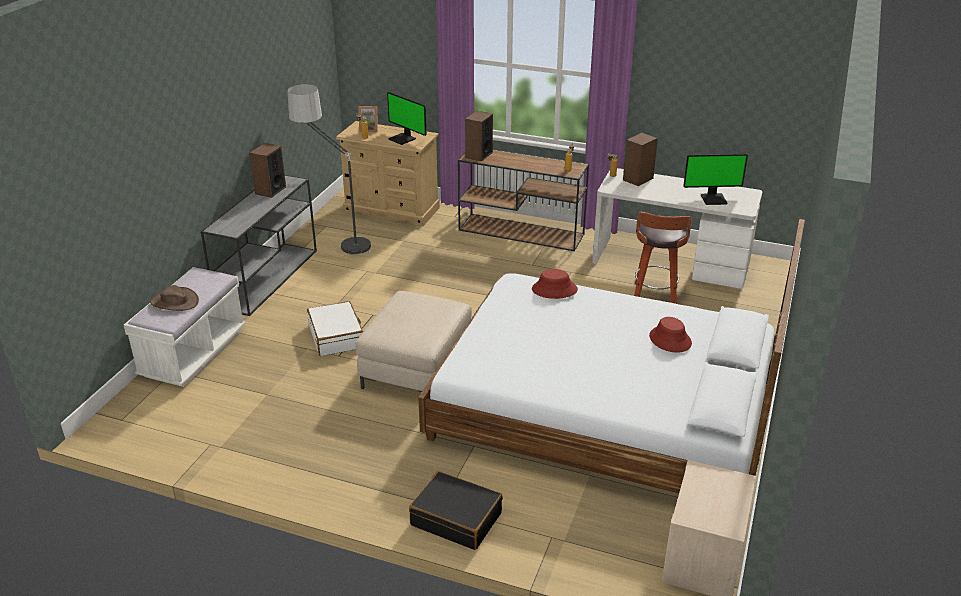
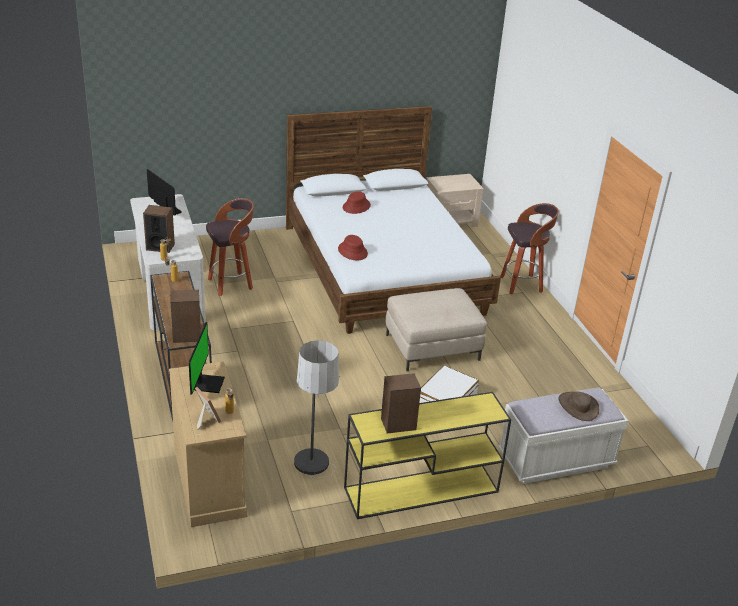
camera: 130 degrees left, 0 degrees up
(268, 277) = (420, 490): grey console table -> yellow console table
(456, 519) = (522, 284): black suitcase -> stool

